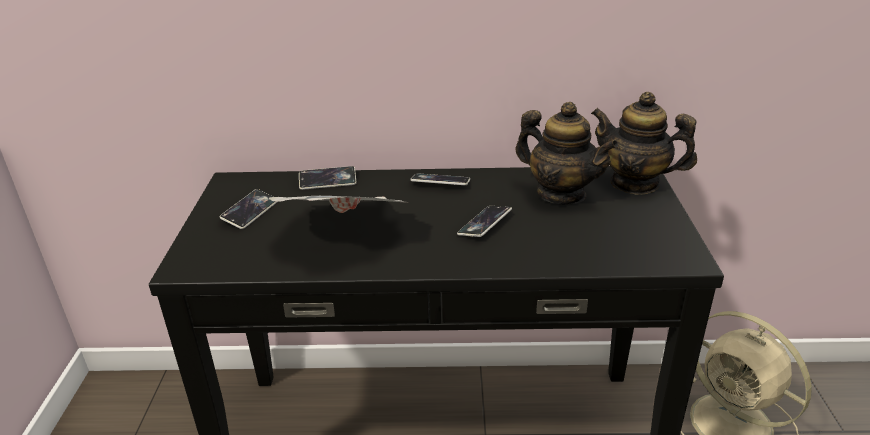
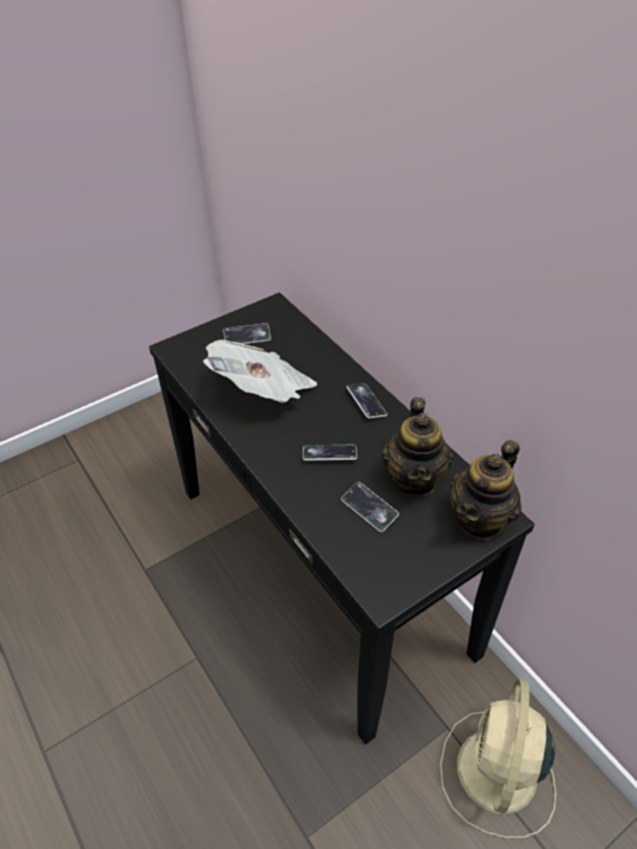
camera: 55 degrees right, 15 degrees up
(327, 181) = (315, 347): phone -> phone (369, 509)
(635, 183) = (480, 519): teapot -> teapot turned 135 degrees counterclockwise

